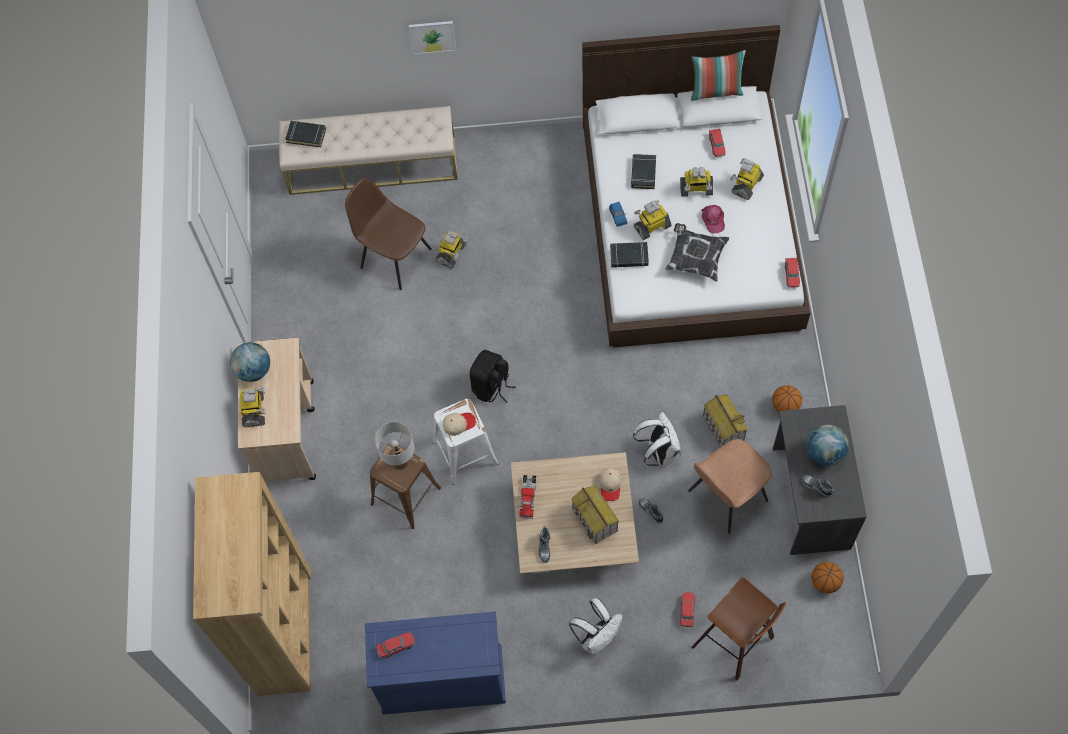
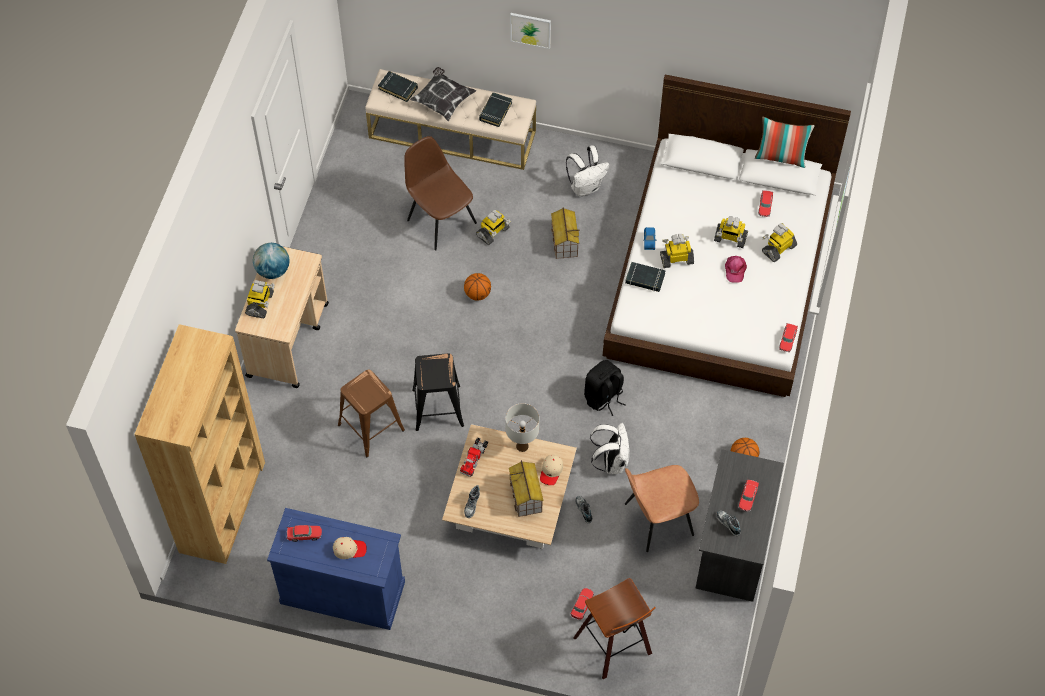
camera: 15 degrees right, 5 degrees down
(401, 463) = (370, 389): white table lamp -> white table lamp (522, 446)
(458, 424) = (433, 372): beige cap -> beige cap (349, 549)
(464, 453) = (437, 407): white stool -> black stool
(491, 386) = (483, 358): black backpack -> black backpack (604, 398)
(597, 637) = (493, 601): white backpack -> white backpack (586, 187)
(643, 173) = (687, 210): black book -> black book (495, 111)
(695, 258) = (705, 299): pillow -> pillow (443, 101)
(723, 428) = (678, 459): toy house -> toy house (564, 242)
(824, 453) = (748, 497): globe -> toy car
(825, 582) = (717, 622): basketball -> basketball (477, 294)

